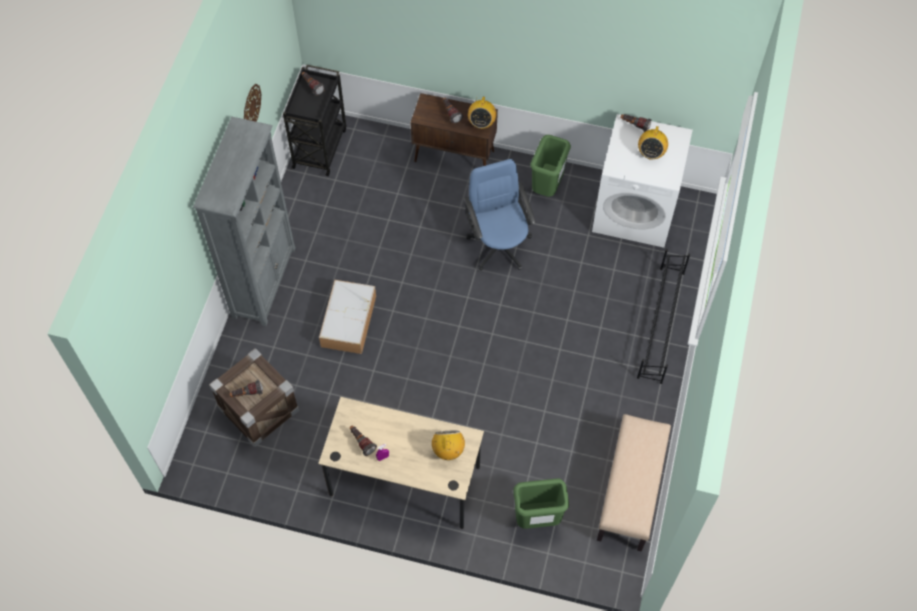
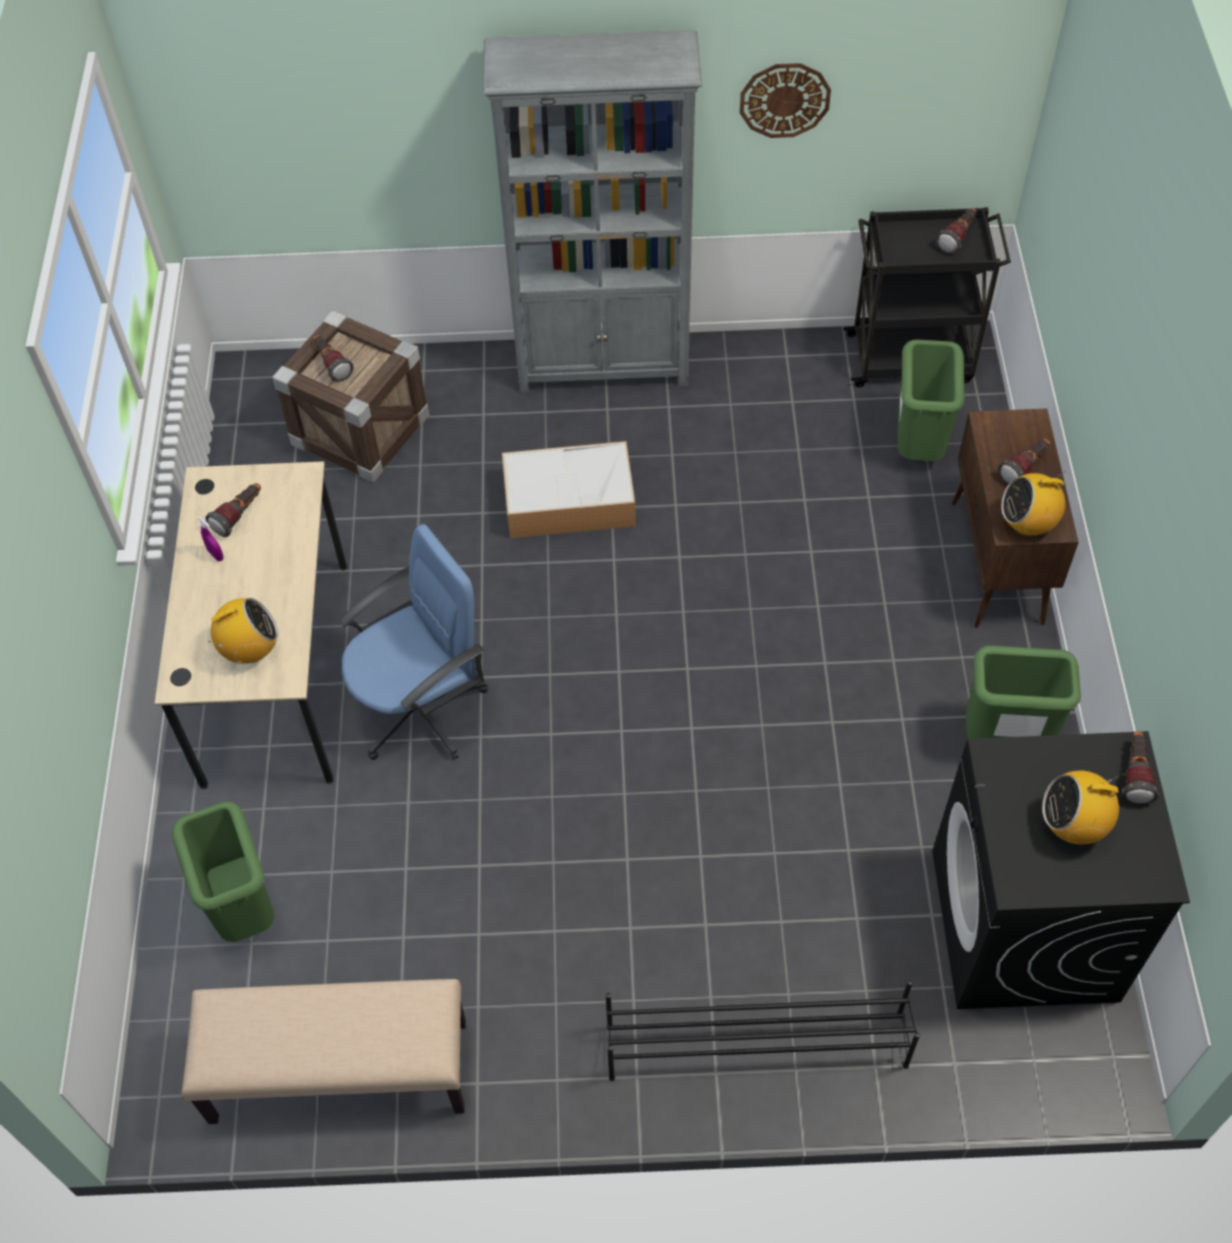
camera: 75 degrees right, 5 degrees down
(376, 163) = (919, 448): none -> green trash can
(499, 245) = (826, 691): blue office chair -> blue office chair (421, 708)
(635, 211) = (1025, 926): white washing machine -> black washing machine

